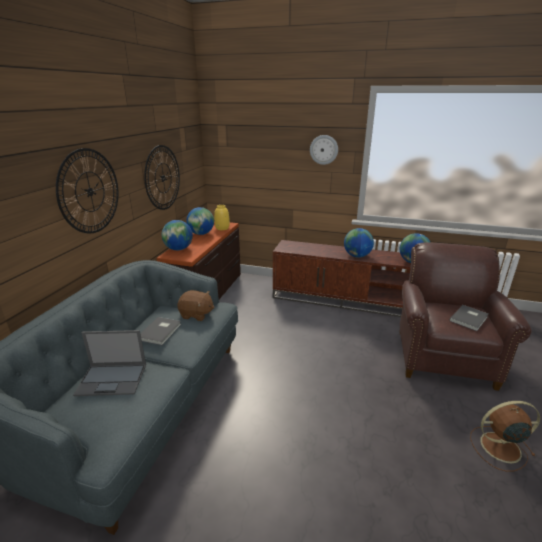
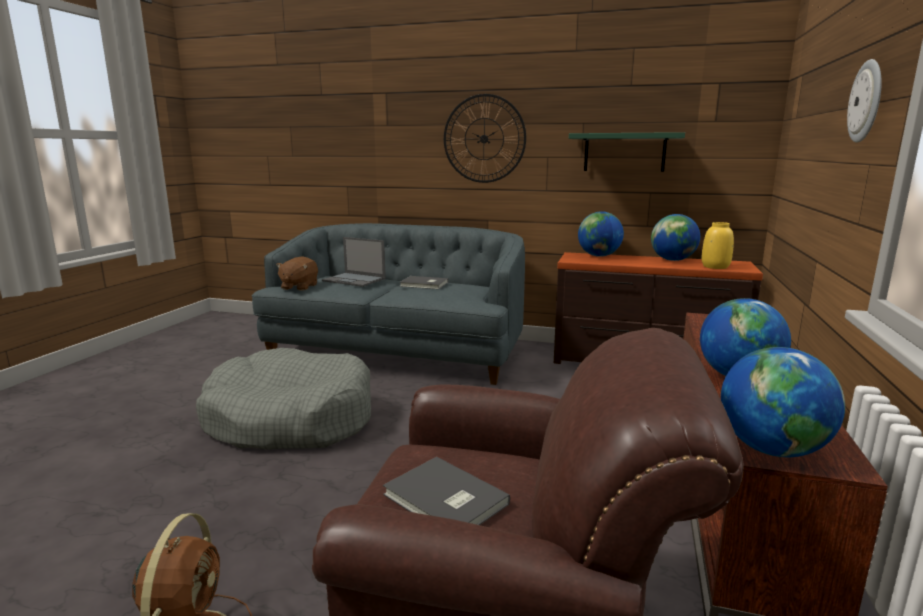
camera: 90 degrees right, 10 degrees down
(113, 379) = (355, 280): laptop -> laptop turned 60 degrees counterclockwise
(163, 178) = (624, 152): wall clock -> green shelf
(196, 314) = (462, 294): brown plush toy -> brown plush toy (299, 287)
(285, 463) = (290, 419): none -> grey dog bed

